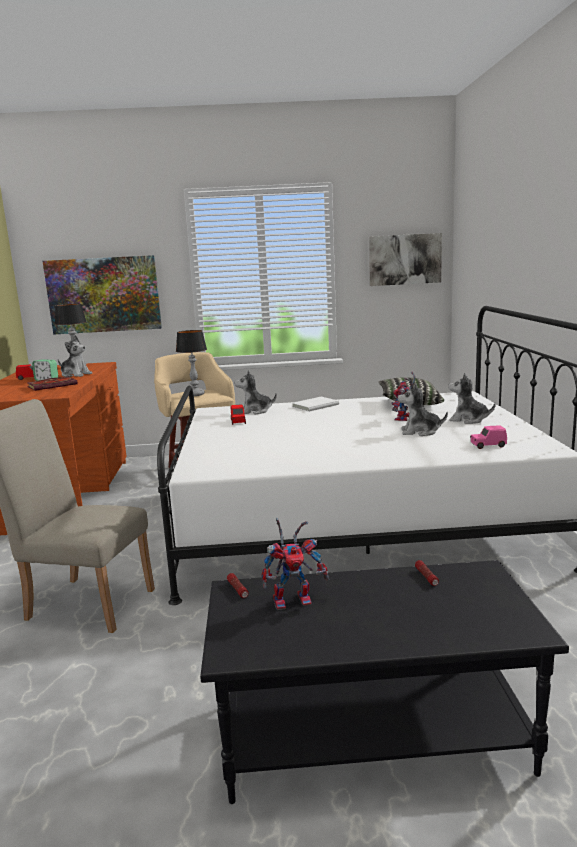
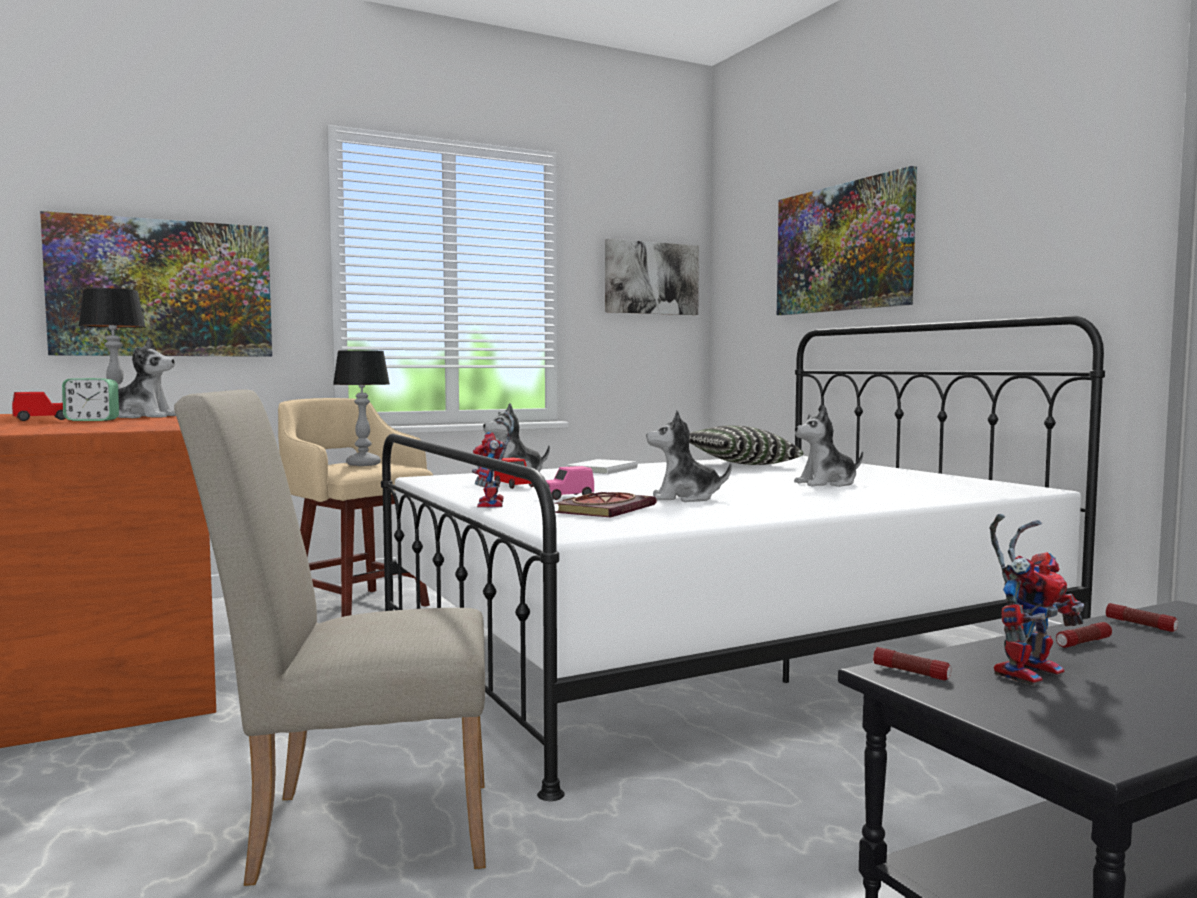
camera: 25 degrees left, 10 degrees down
(53, 385) = (130, 423): book -> book (605, 509)
(364, 585) = (1083, 643): none -> flashlight
(403, 418) = (770, 475): toy robot -> toy robot (493, 505)
(468, 420) = (861, 473): plush toy -> plush toy (685, 498)
(488, 445) = (950, 489): pink toy car -> pink toy car (566, 497)
(505, 247) = (842, 248): none -> picture

